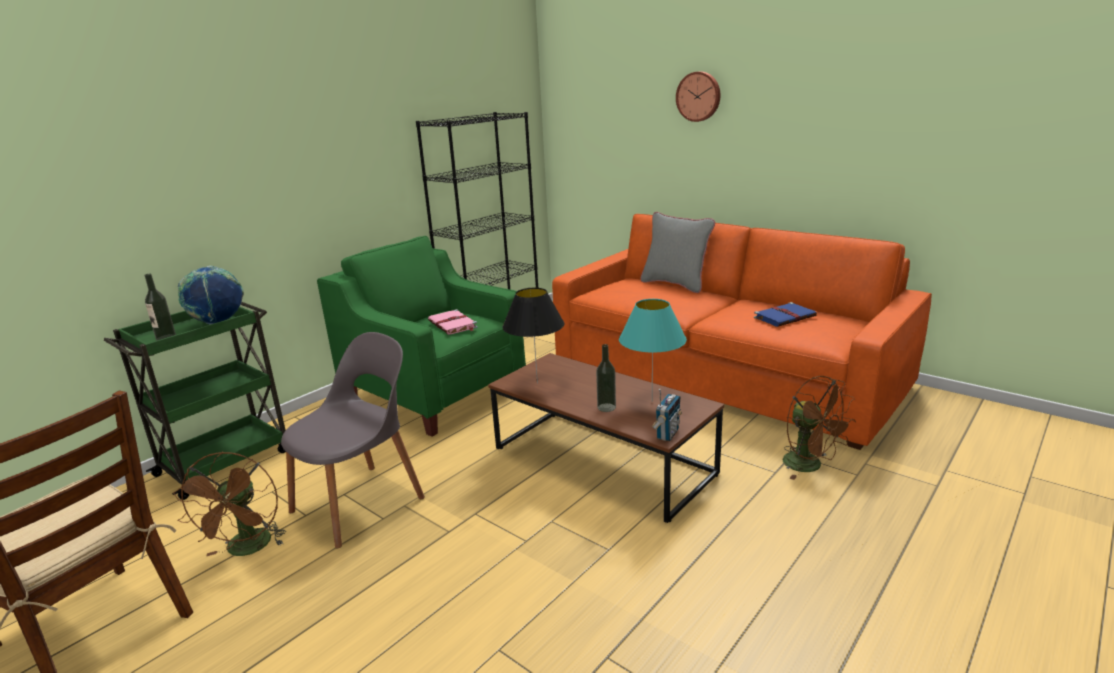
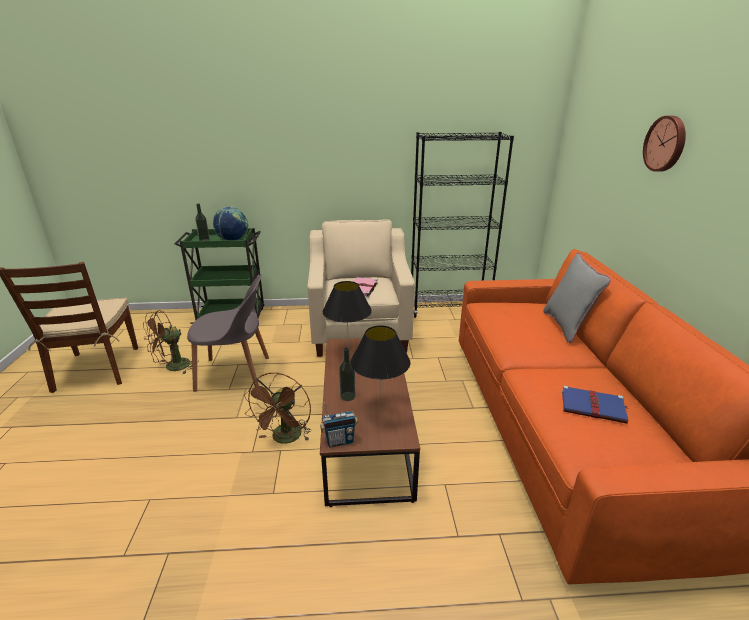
camera: 45 degrees right, 5 degrees up
(434, 393) = (360, 330): green armchair -> beige armchair
(652, 401) = (380, 411): turquoise table lamp -> black table lamp
(810, 466) = (494, 556): brown fan -> brown fan (285, 439)

